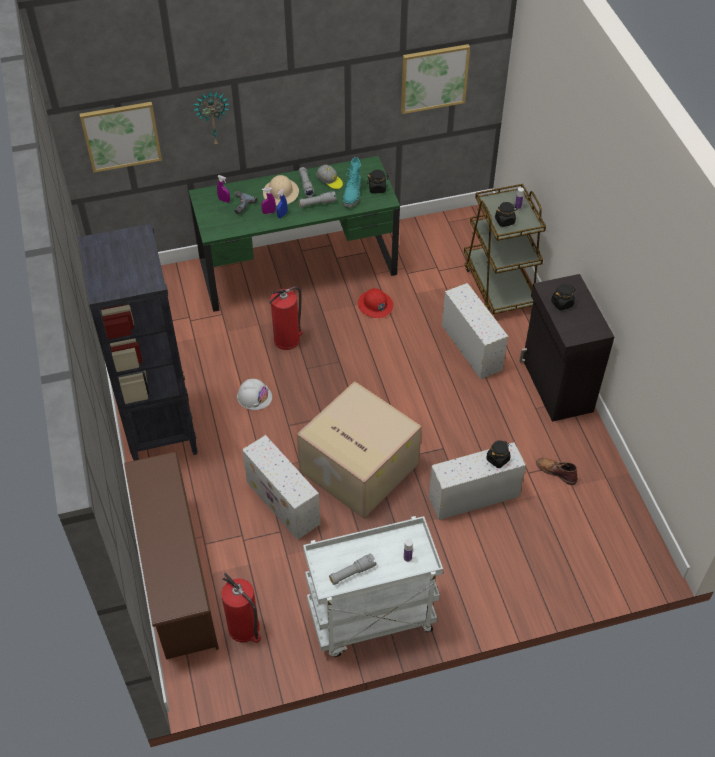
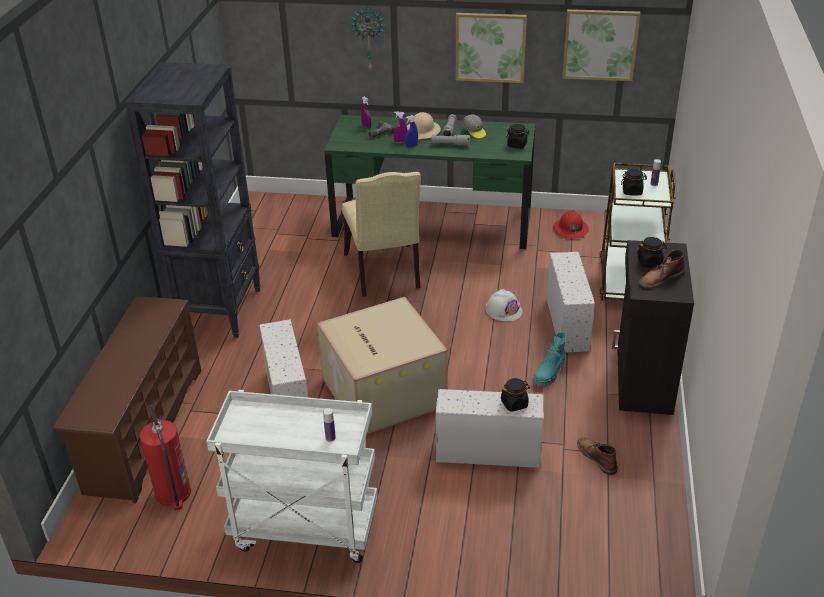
camera: 25 degrees right, 15 degrees down
(121, 136) = (282, 38): picture -> picture (490, 47)
(254, 396) = (322, 308): white hard hat -> white hard hat (504, 310)
(287, 339) = (385, 273): fire extinguisher -> beige chair
(352, 573) = (263, 433): grey flashlight -> none
(353, 195) = (489, 145): turquoise boot -> turquoise boot (549, 374)
(375, 305) = (488, 267): red hard hat -> red hard hat (570, 229)
(578, 318) = (660, 278): none -> brown boot

